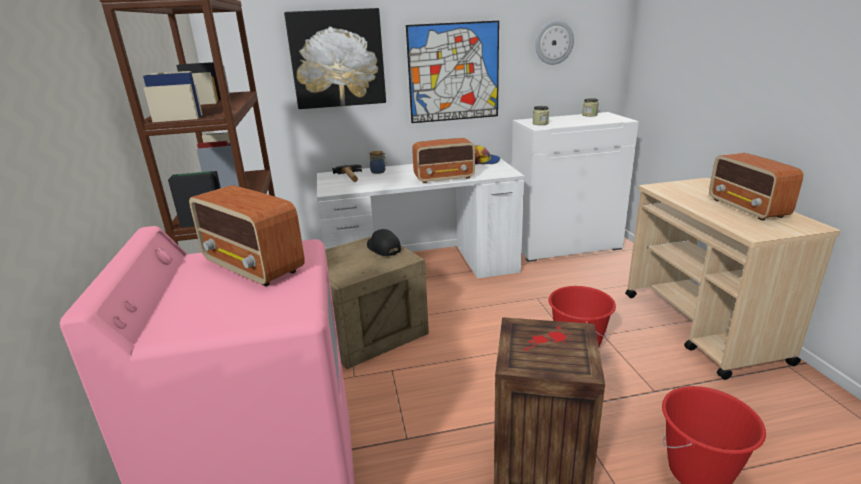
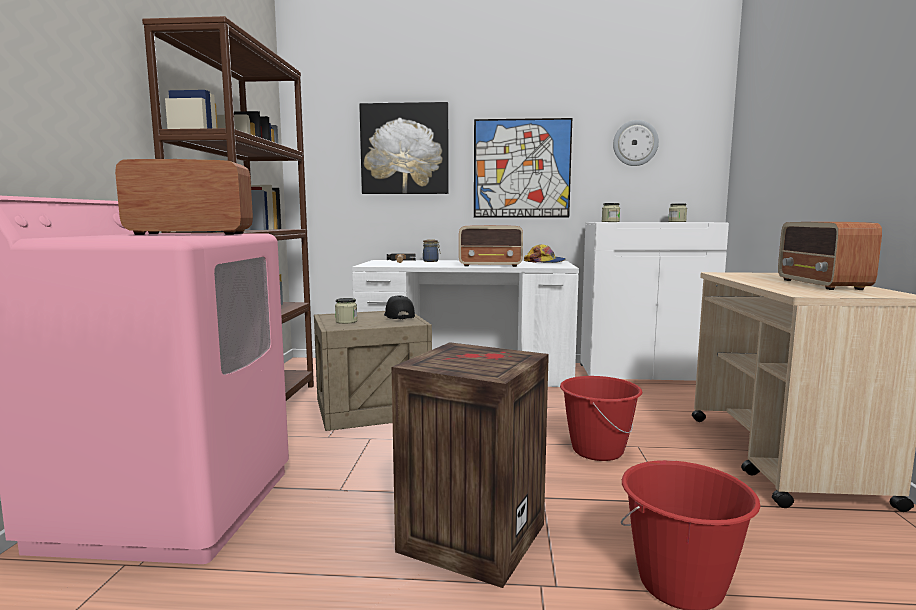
camera: 15 degrees right, 15 degrees down
(254, 267) = (189, 234): radio -> radio turned 120 degrees clockwise
(343, 266) = (346, 321): none -> jar

